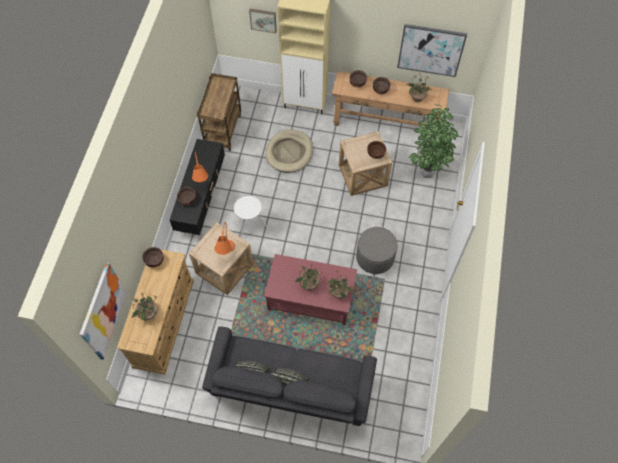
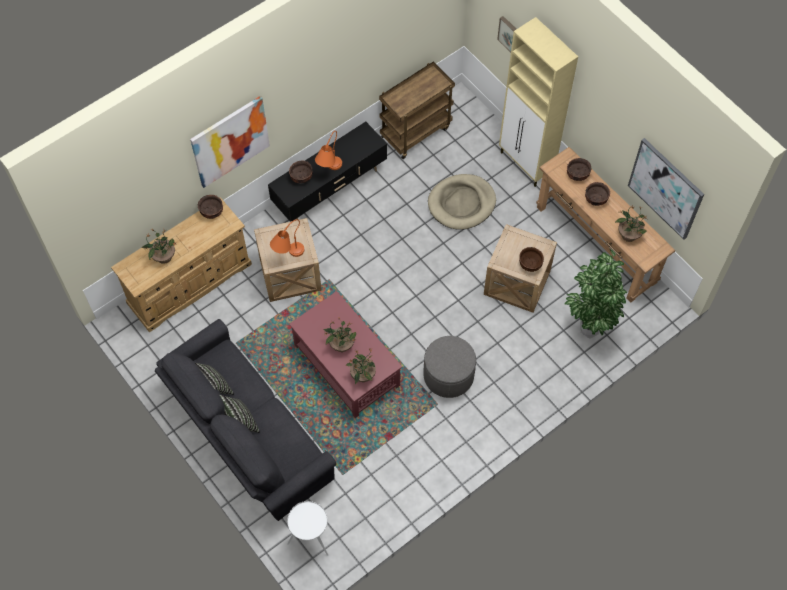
camera: 40 degrees right, 0 degrees up
(103, 311) = (109, 219): picture -> picture (230, 141)
(250, 226) = (353, 251): white side table -> white side table (310, 537)

